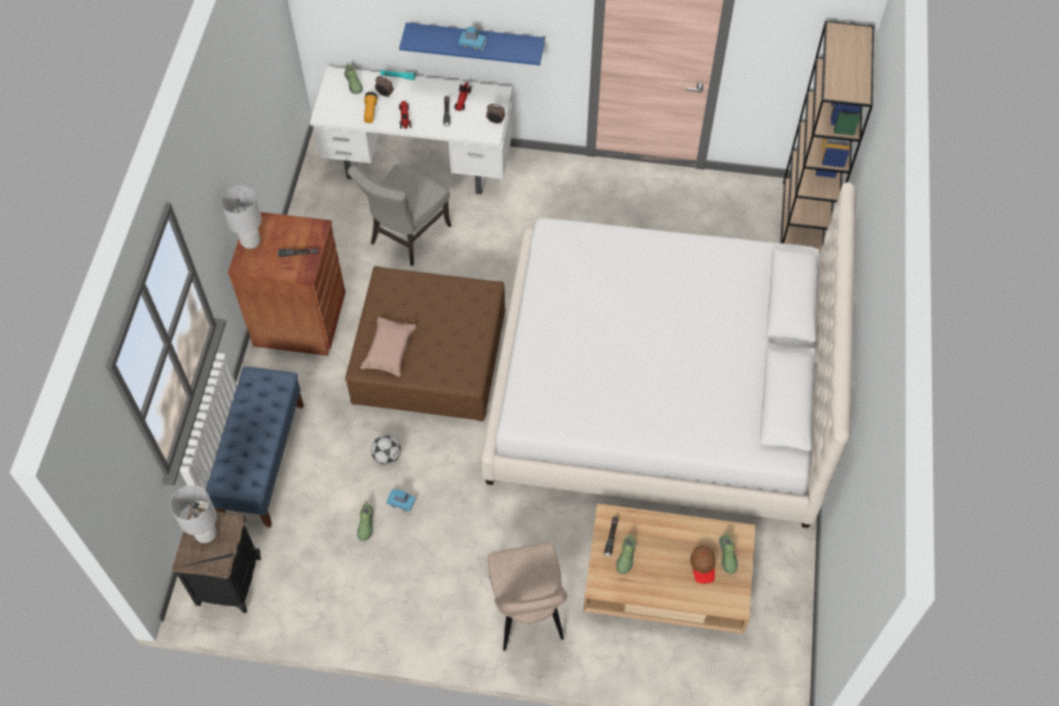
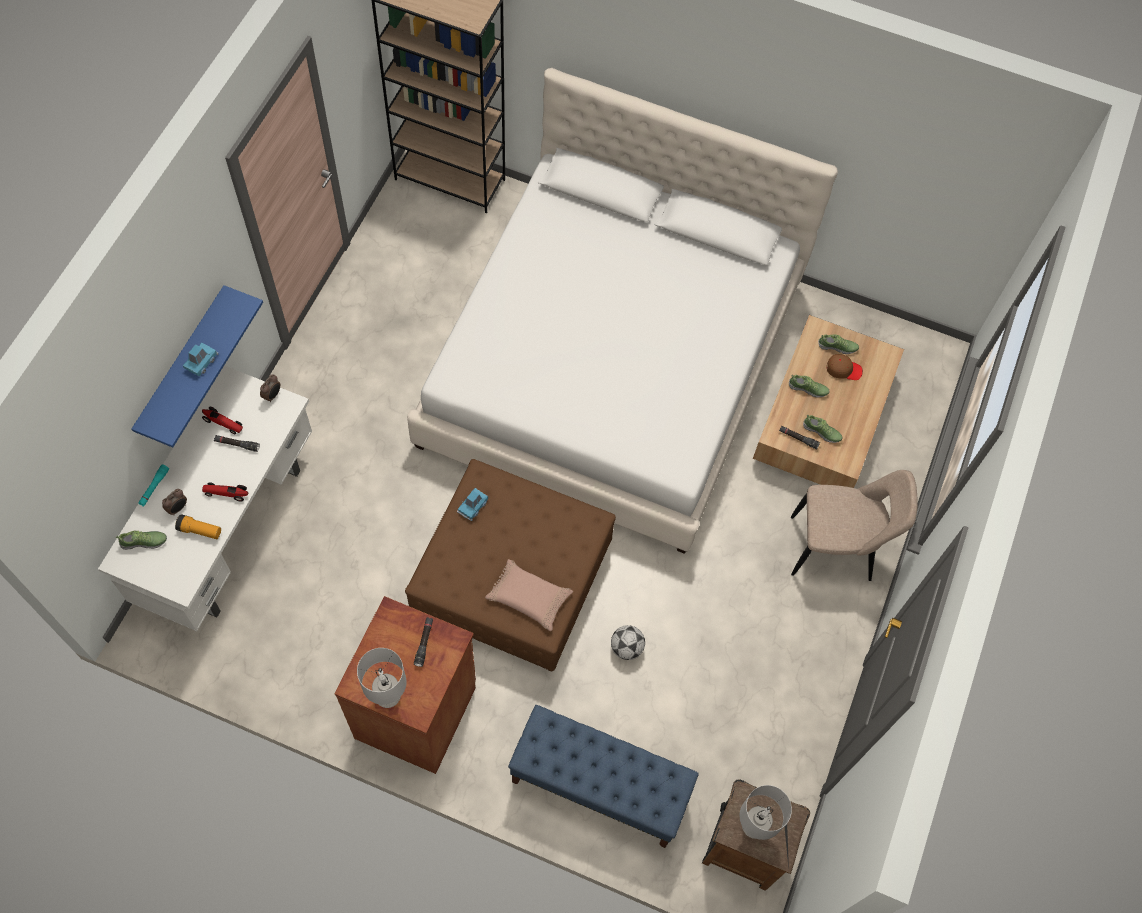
camera: 80 degrees left, 5 degrees up
(365, 525) = (705, 686): shoe -> shoe (808, 389)
(401, 502) = (686, 644): blue toy car -> blue toy car (473, 506)
(406, 237) = (333, 566): grey chair -> none

